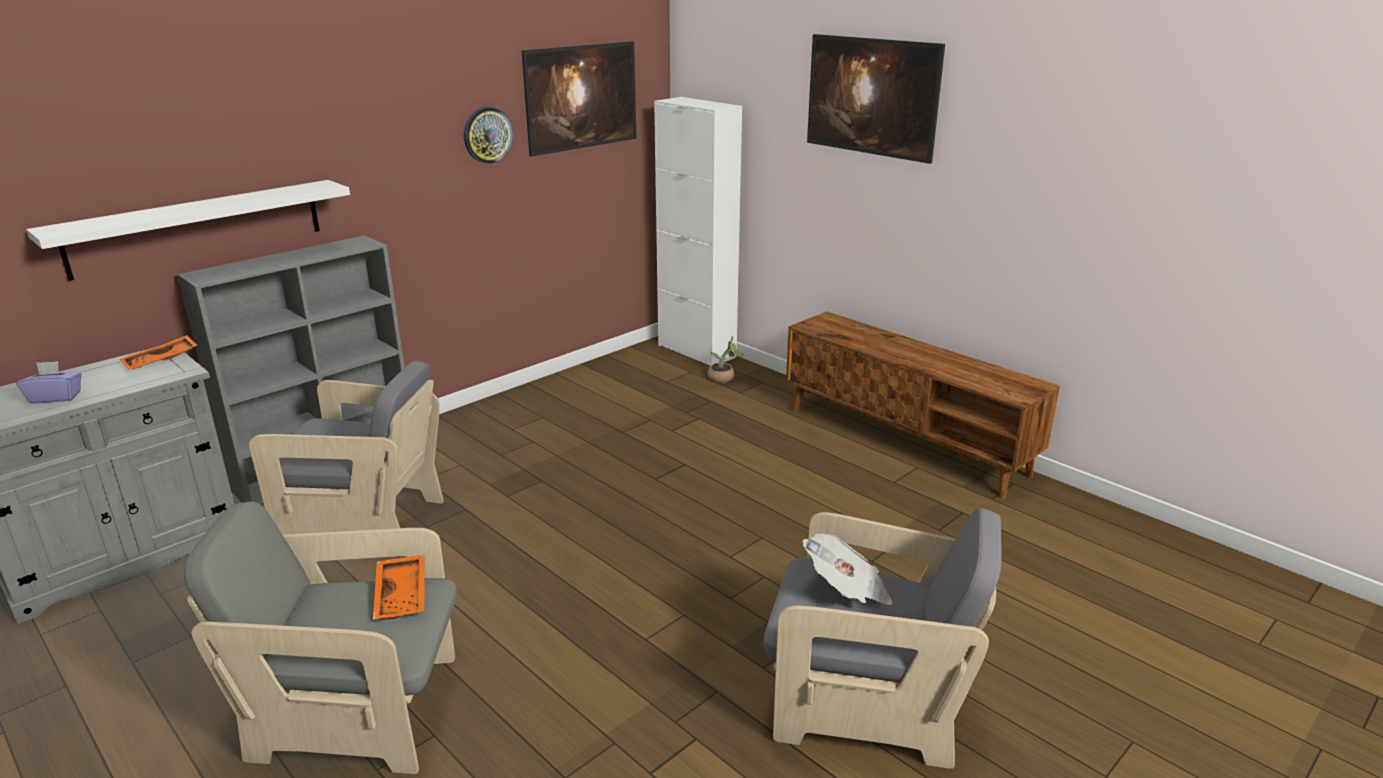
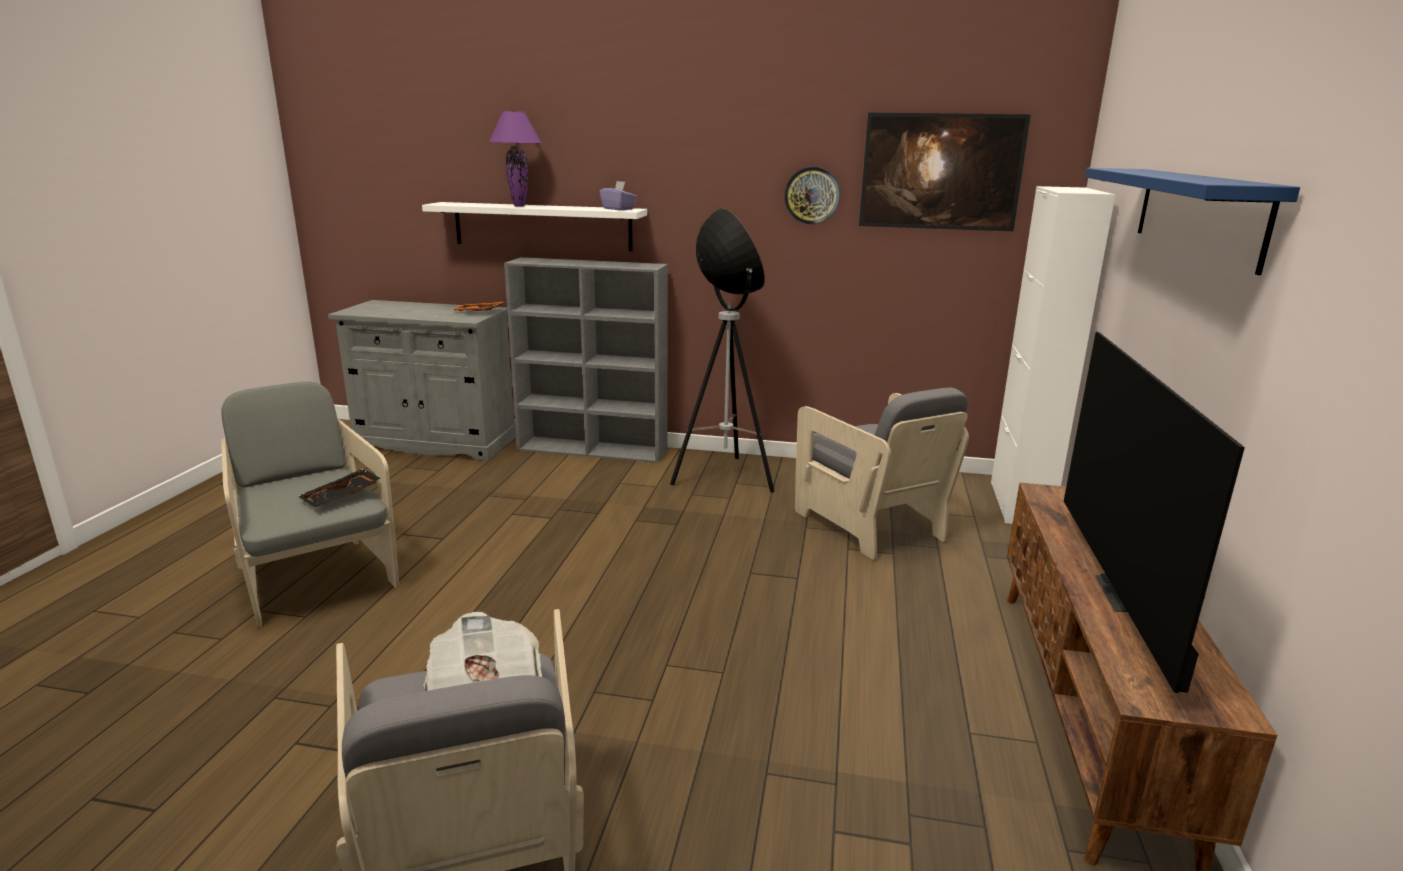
camera: 55 degrees right, 5 degrees down
(56, 397) = (404, 312): purple tissue box -> purple tissue box (618, 209)
(181, 210) = (518, 206): none -> purple table lamp
(363, 521) = (541, 486): grey armchair -> grey armchair (870, 524)
(403, 595) = (342, 497): orange tray -> black tray
(495, 430) = (723, 478): none -> floor lamp
(724, 378) = (995, 537): potted plant -> none
(869, 124) = (1197, 213): picture -> blue shelf
(936, 360) = (1129, 595): none -> television

